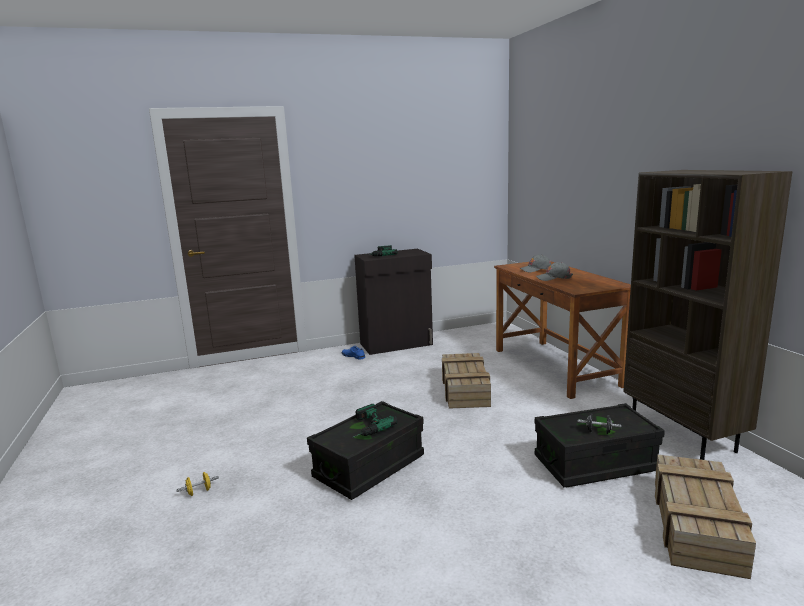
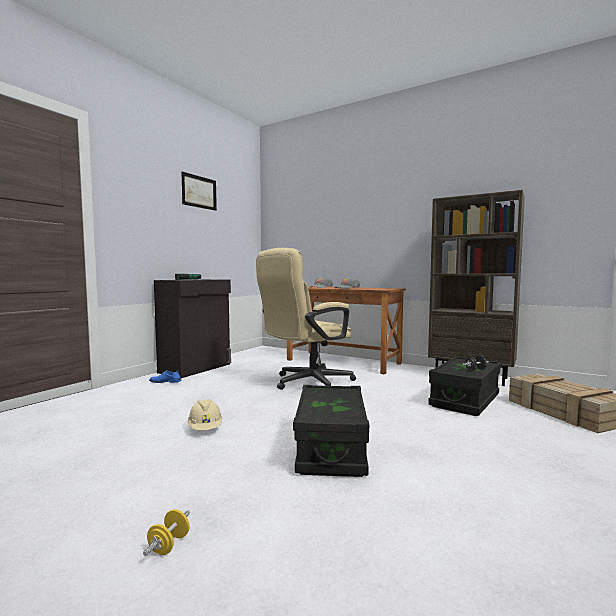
camera: 40 degrees left, 10 degrees down
(316, 416) = (205, 429): none -> beige hard hat
(365, 427) = (330, 402): power drill -> none
(410, 151) = (199, 192): none -> picture
(464, 389) = (306, 383): crate -> beige office chair

